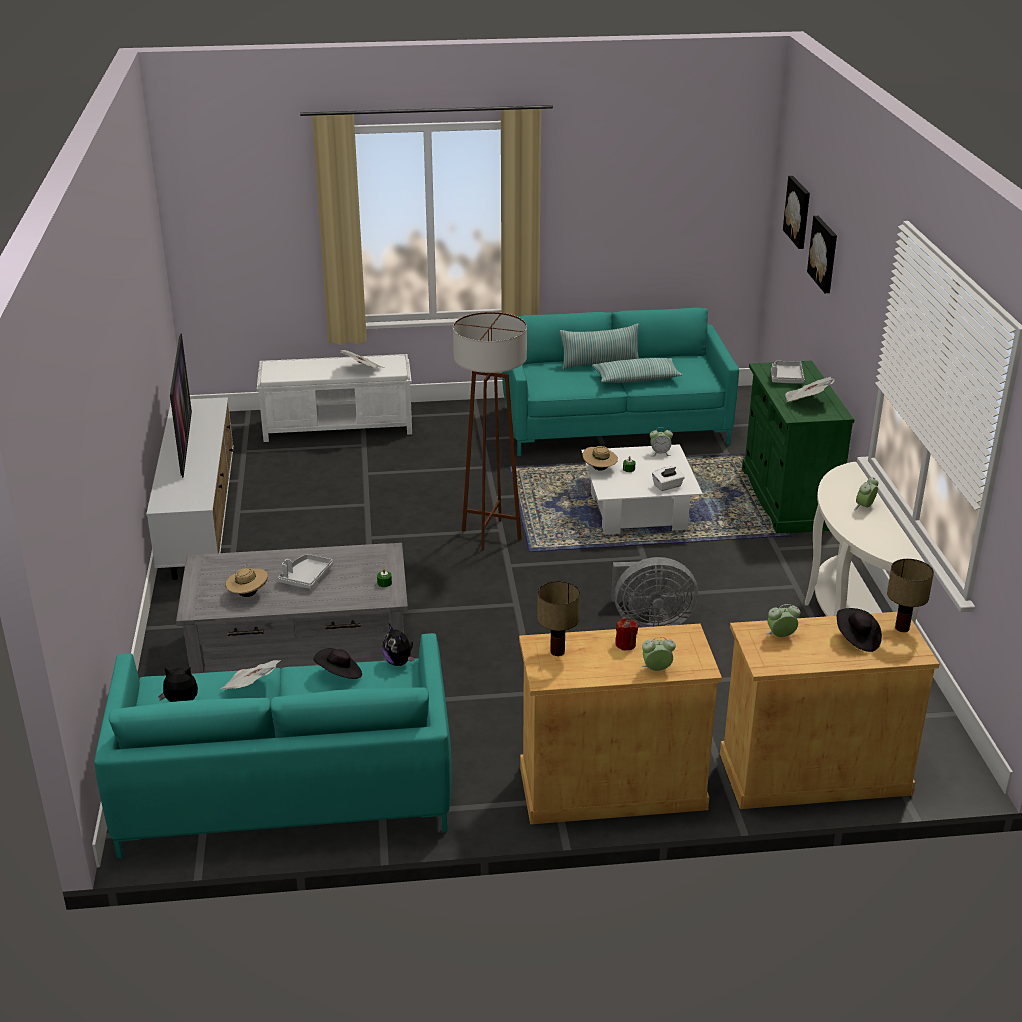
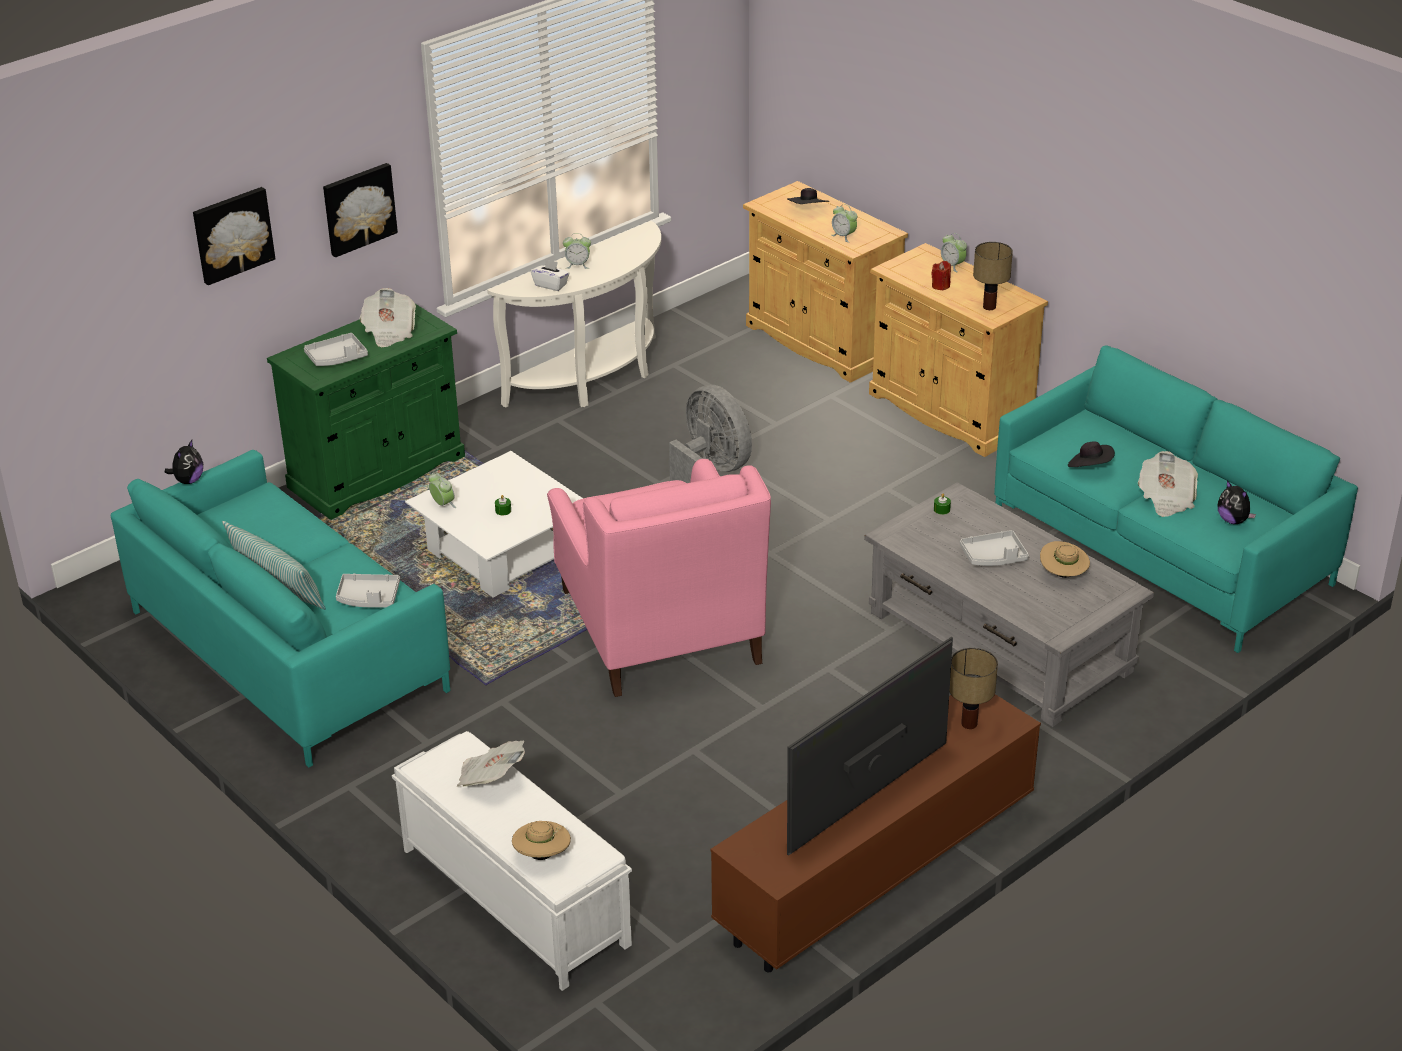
camera: 125 degrees left, 5 degrees up
(200, 517) = (874, 871): white tv stand -> brown tv stand
(399, 662) = (1032, 451): plush toy -> plush toy (188, 480)
(491, 535) = (659, 625): brown floor lamp -> pink armchair
(556, 381) = (368, 598): none -> grey tray
(599, 469) = (523, 528): beige hat -> beige hat (542, 855)
(636, 379) = (303, 544): pillow -> none
(667, 486) = (517, 474): white tissue box -> white tissue box (551, 285)
(799, 211) = (119, 261): picture -> picture (358, 208)
(903, 628) = (769, 200): table lamp -> table lamp (968, 723)

